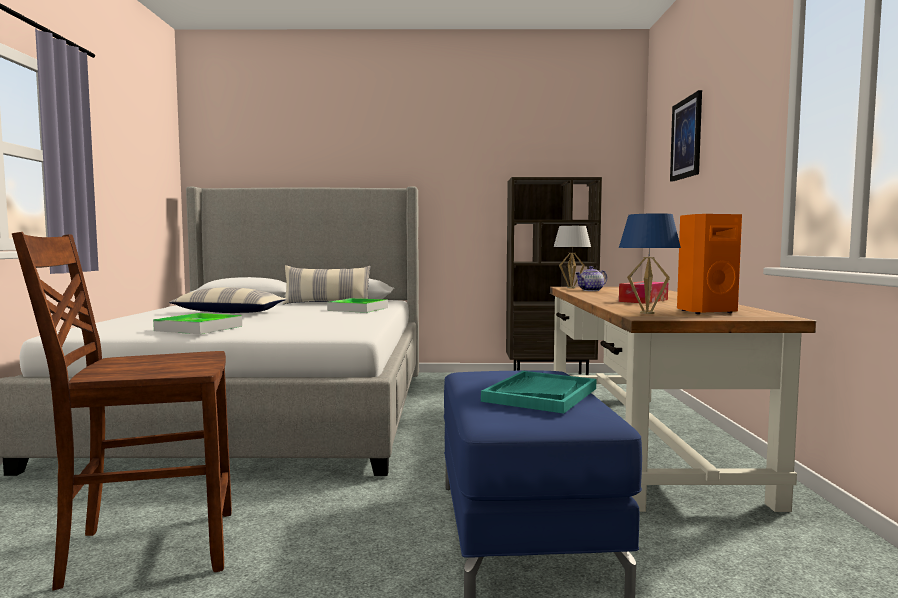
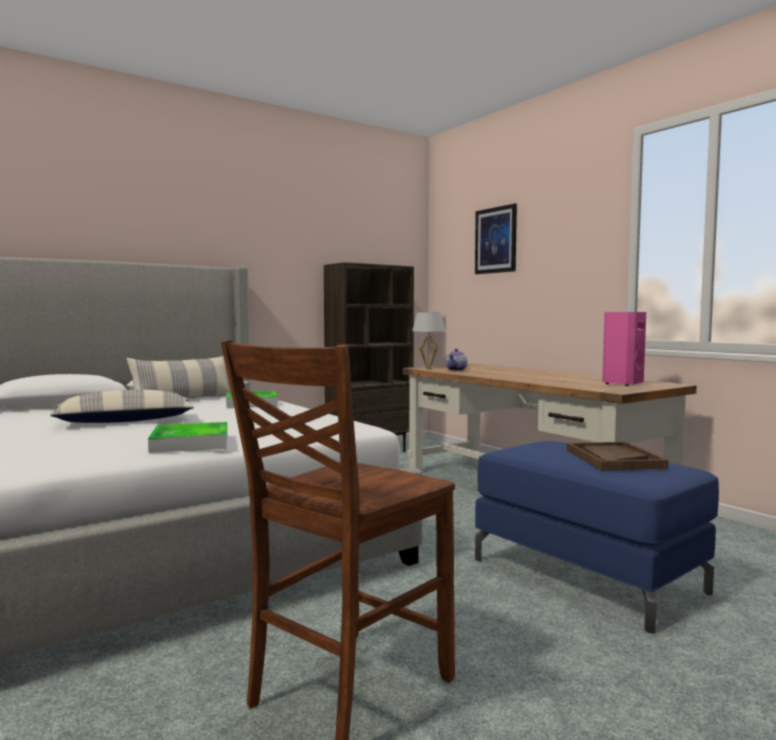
camera: 35 degrees left, 0 degrees up
(540, 394) = (613, 459): turquoise tray -> brown tray
(643, 300) = (541, 377): tissue box -> none
(647, 313) = (600, 387): blue table lamp -> none
(705, 312) = (621, 383): orange speaker -> pink speaker

